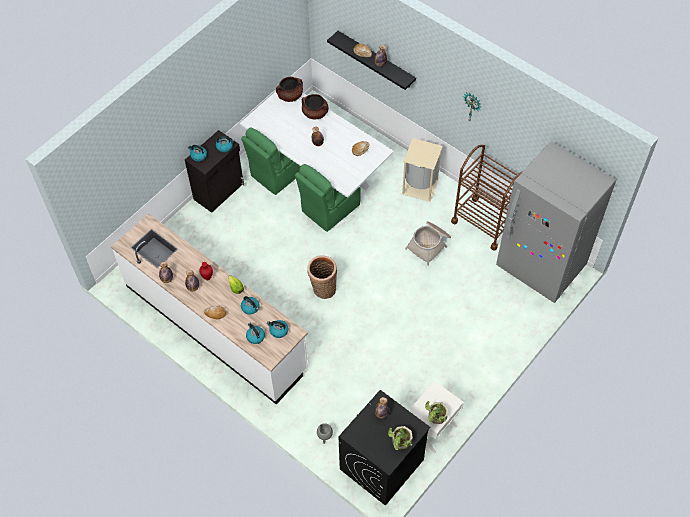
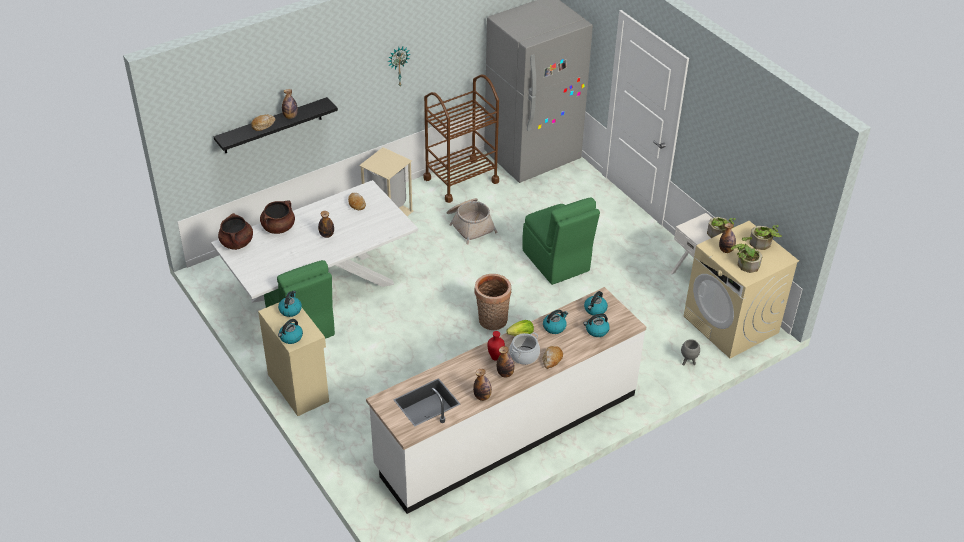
camera: 75 degrees left, 15 degrees down
(215, 295) = (524, 355): none -> cooking pot
(219, 191) = (299, 387): black cabinet -> beige cabinet
(329, 208) = (380, 292): green chair -> green chair (556, 262)
(368, 431) = (745, 264): none -> potted plant
(381, 465) = (731, 325): black washing machine -> beige washing machine

